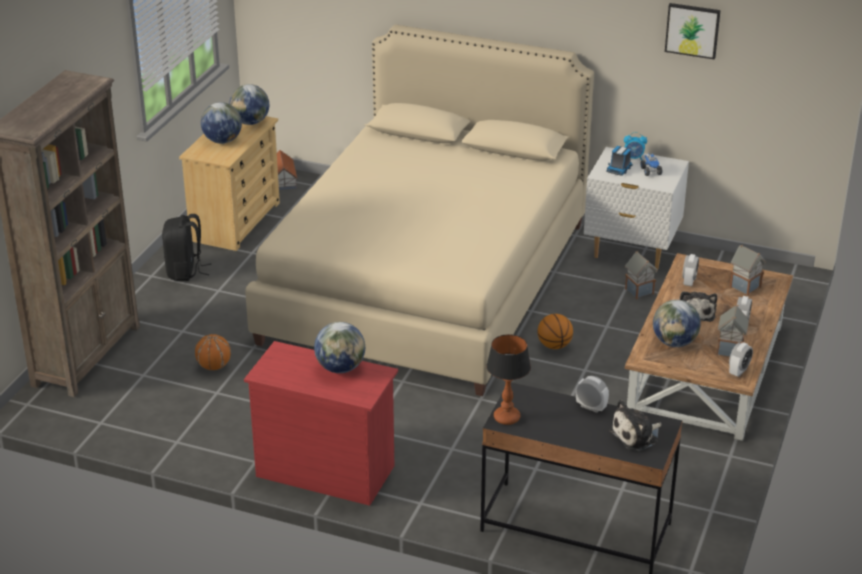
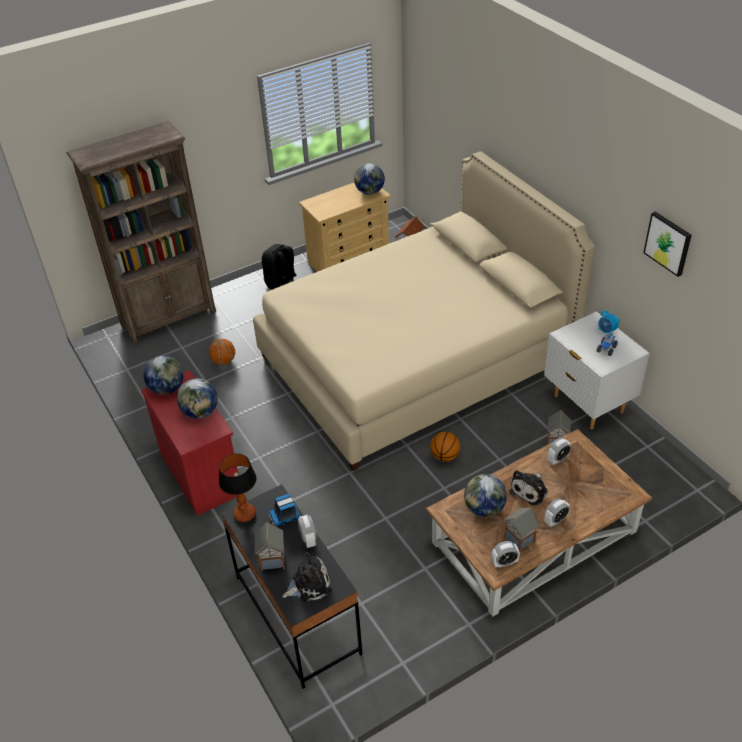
camera: 40 degrees right, 10 degrees up
(222, 141) = (336, 200): globe -> globe (167, 389)
(619, 169) = (583, 336): toy truck -> toy truck (285, 516)
(636, 436) = (309, 584): plush toy -> plush toy turned 150 degrees clockwise
(744, 286) = (598, 487): toy house -> toy house (272, 559)

